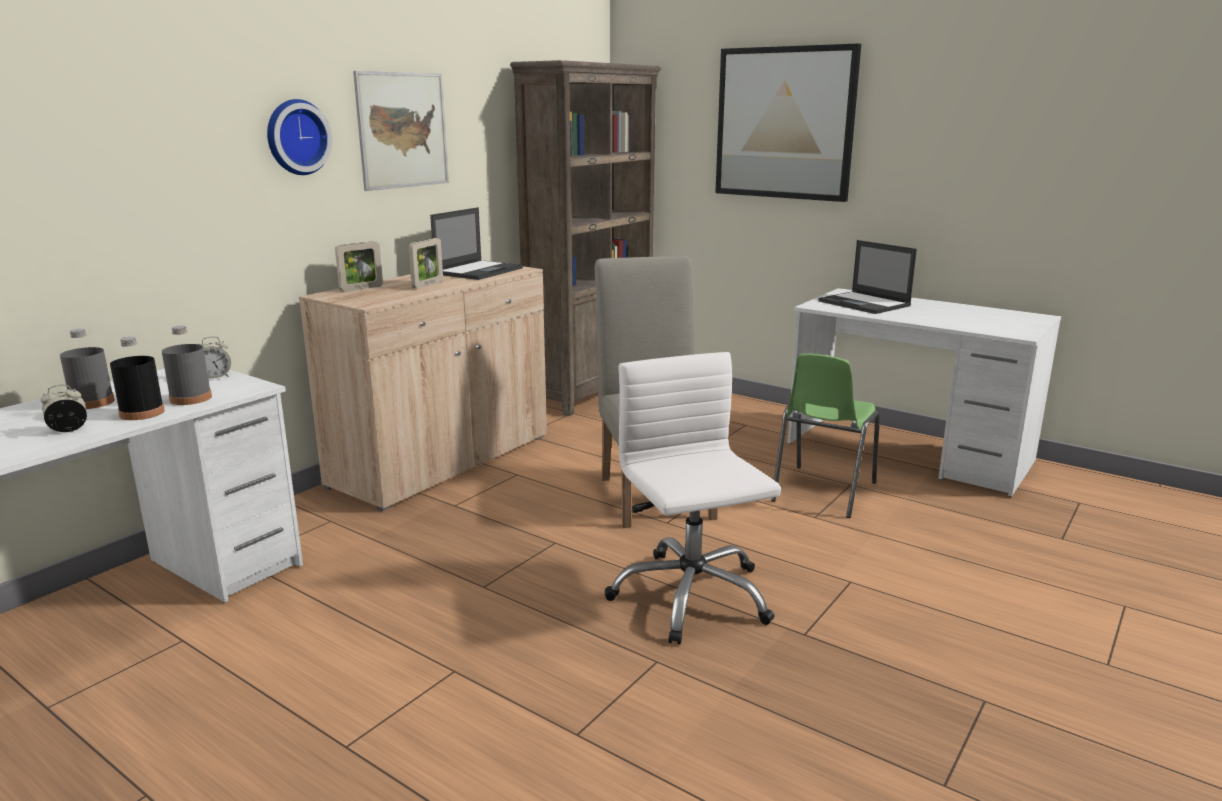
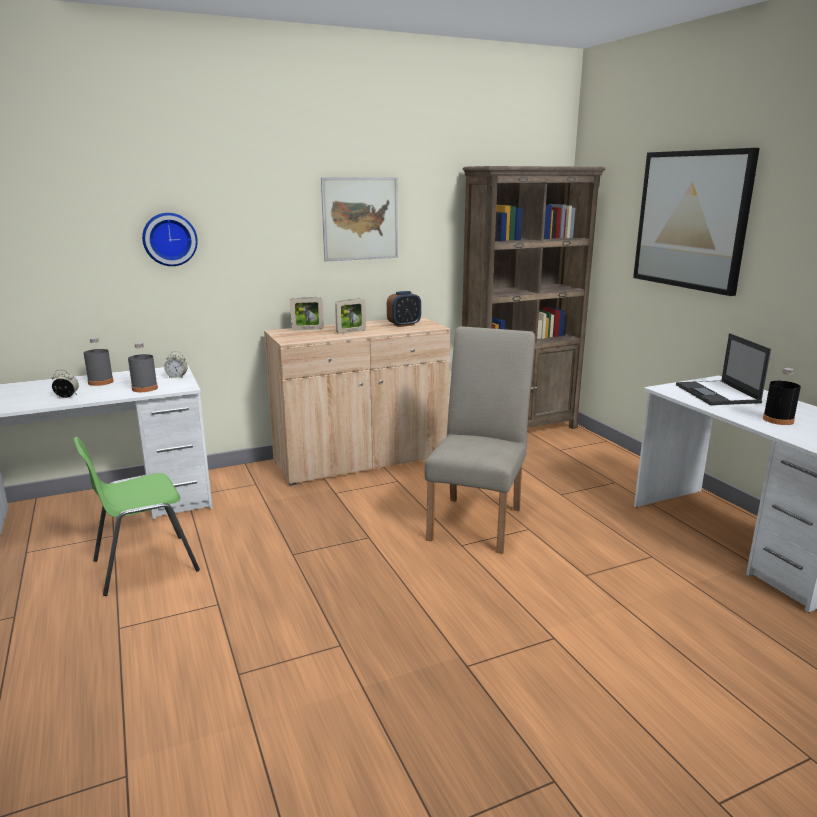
camera: 30 degrees right, 0 degrees up
(142, 413) = (110, 393): black bottle -> black bottle (778, 420)
(296, 137) = (271, 223): wall clock -> wall clock (169, 239)
(479, 271) = (404, 325): laptop -> alarm clock
(690, 596) = (416, 606): white office chair -> none
(822, 492) = (617, 556): green chair -> green chair (144, 565)

